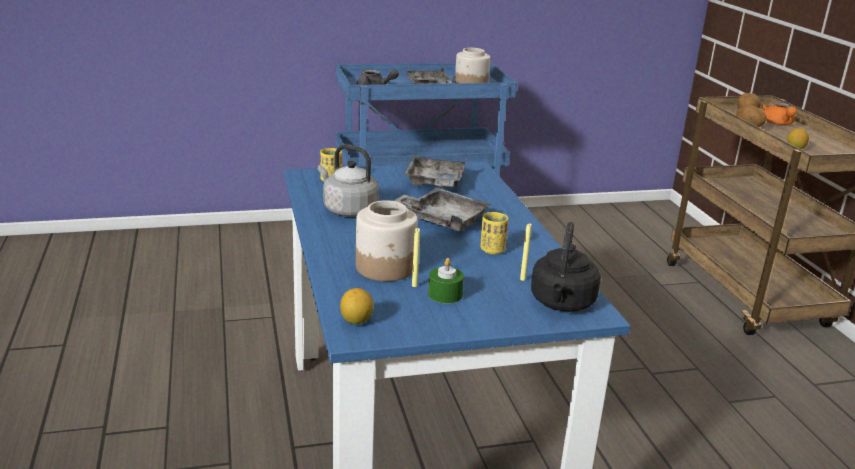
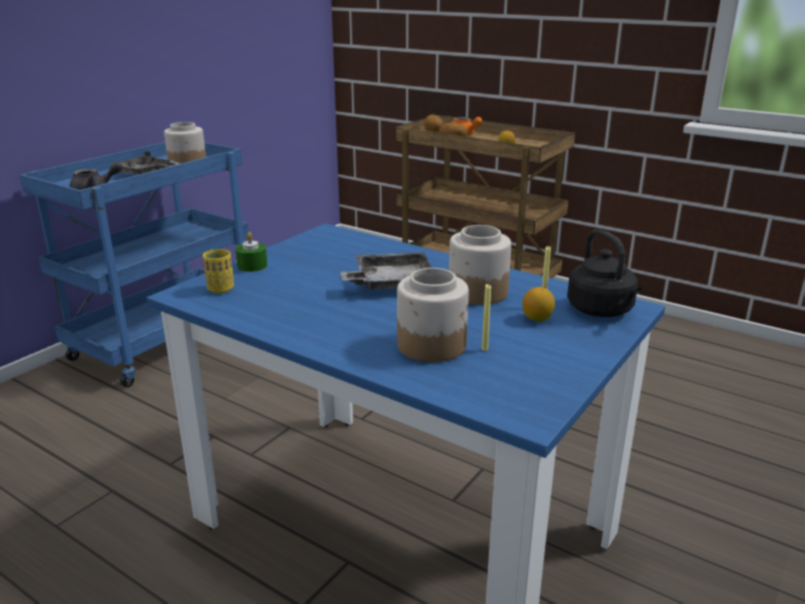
camera: 40 degrees left, 0 degrees up
(347, 209) = (293, 309): grey kettle -> none
(356, 321) = (507, 404): lemon -> lemon (537, 319)
(434, 183) = (321, 256): grey tray -> none
(445, 294) = (520, 345): green candle -> green candle (252, 266)
(492, 250) = (477, 292): yellow cup -> jar

